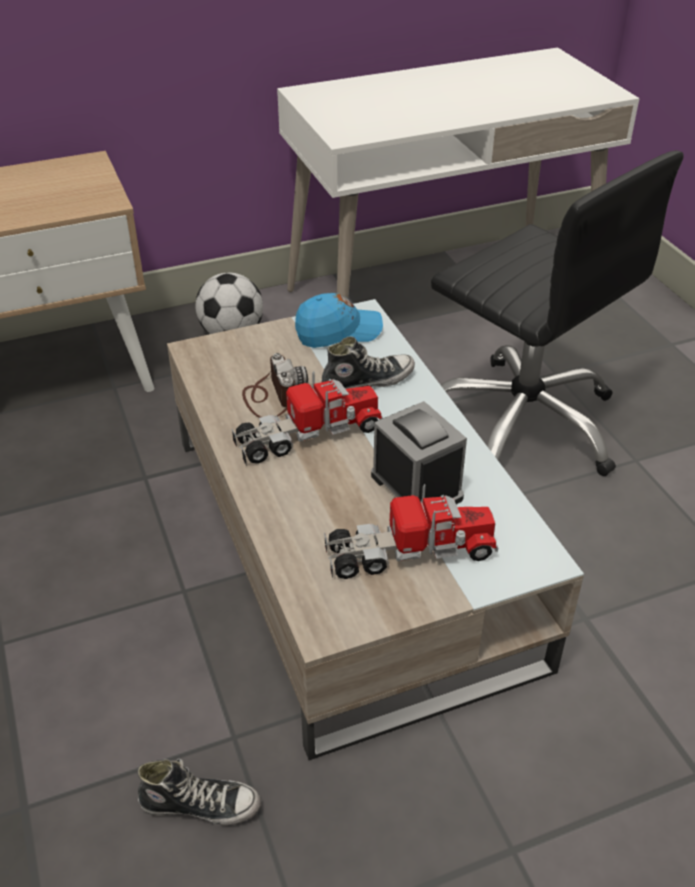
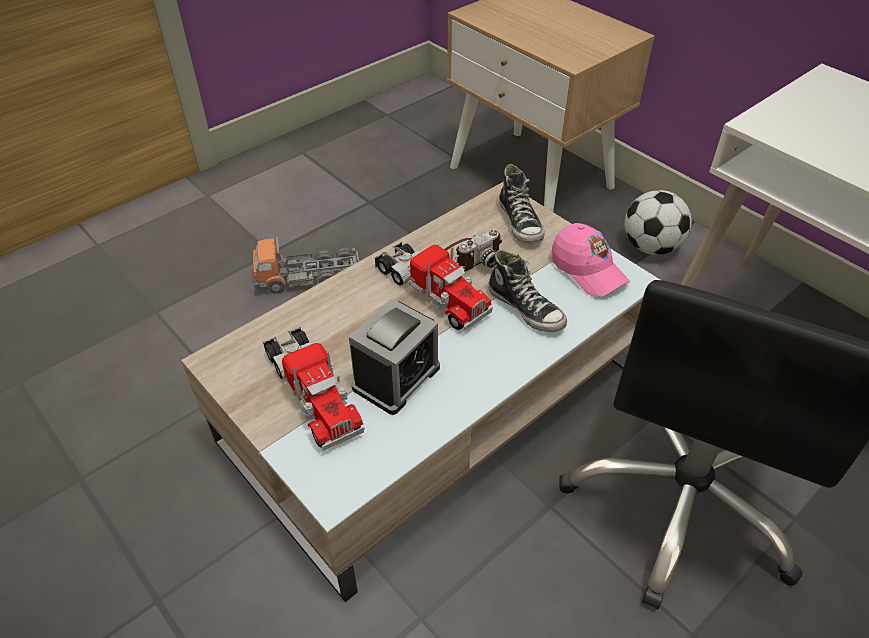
camera: 70 degrees right, 5 degrees up
(81, 611) = (308, 277): none -> toy truck
(200, 804) = (169, 393): shoe -> shoe (520, 223)
(338, 332) = (588, 270): blue cap -> pink cap

